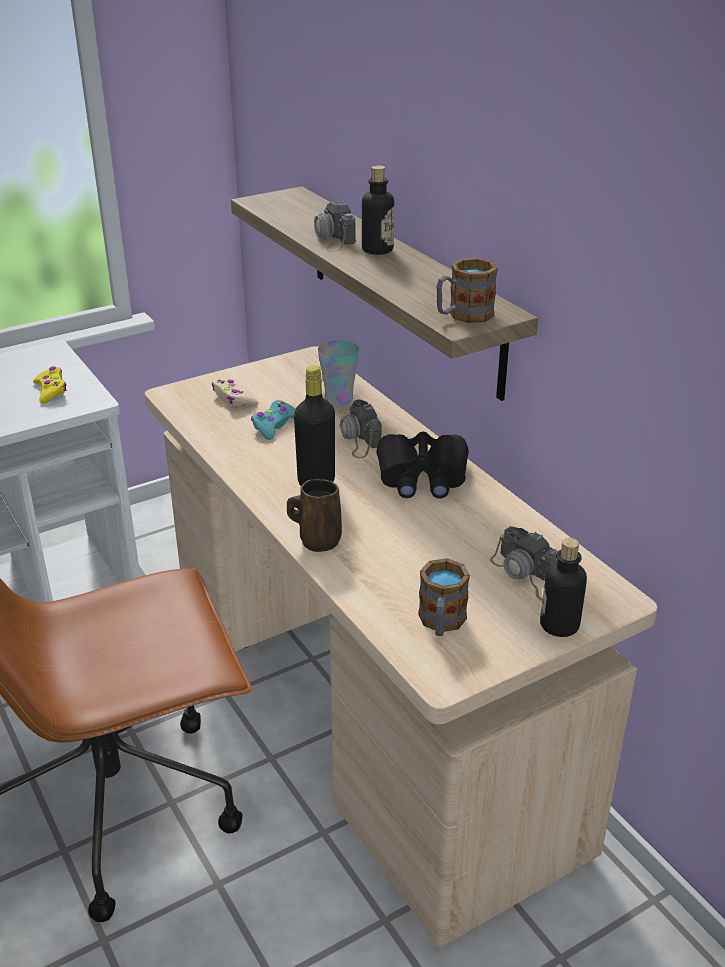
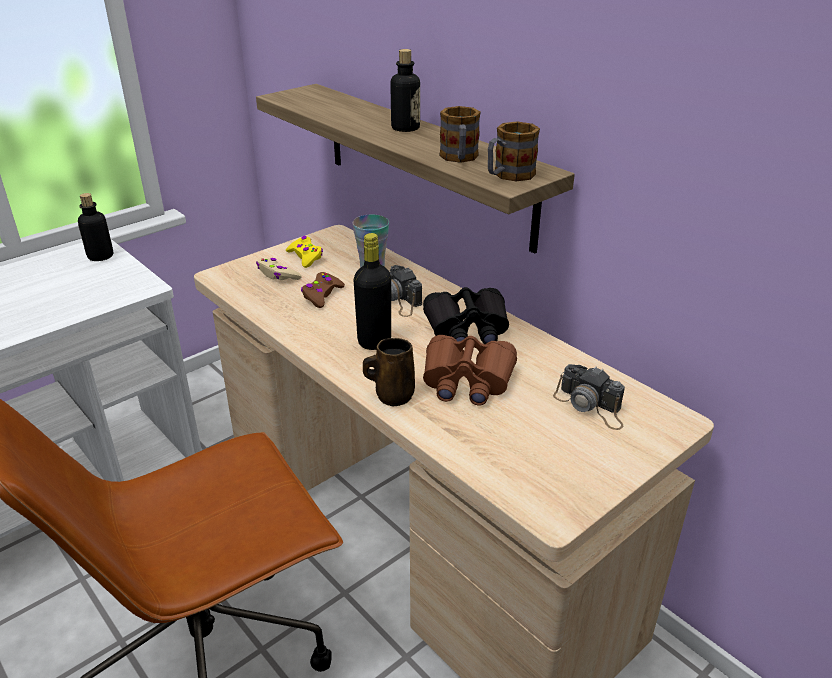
camera: 10 degrees left, 0 degrees up
(51, 391) = (104, 281): yellow game controller -> yellow game controller (305, 257)
(275, 426) = (322, 295): turquoise game controller -> brown game controller
(333, 238) = (361, 121): camera -> none
(402, 533) = (467, 380): none -> brown binoculars
(441, 623) = (531, 461): mug -> mug (459, 158)
(559, 625) = (637, 450): bottle -> bottle (100, 256)

